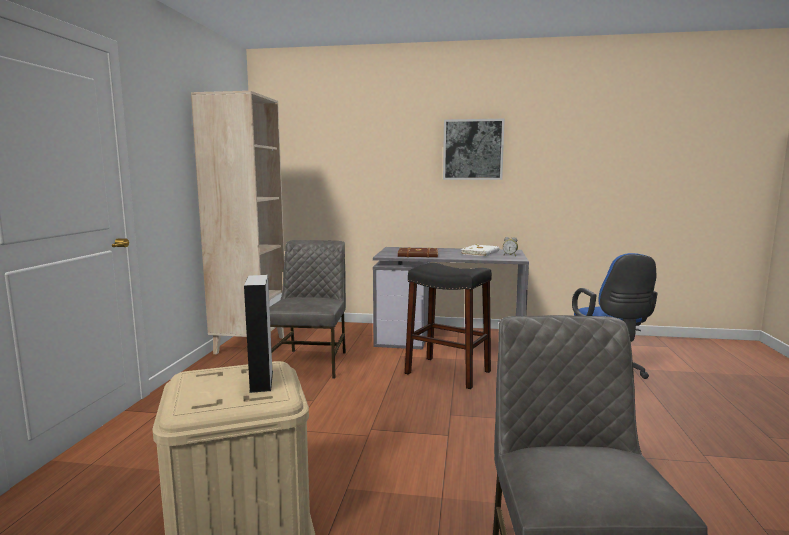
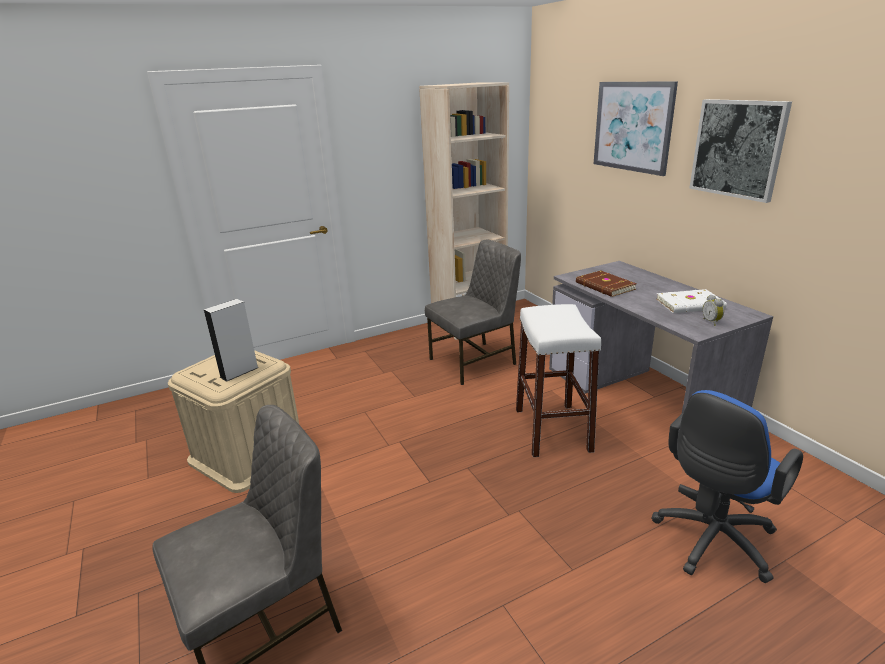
camera: 55 degrees right, 15 degrees up
(380, 142) = (632, 126): none -> picture
(447, 372) = (552, 429): black stool -> white stool

